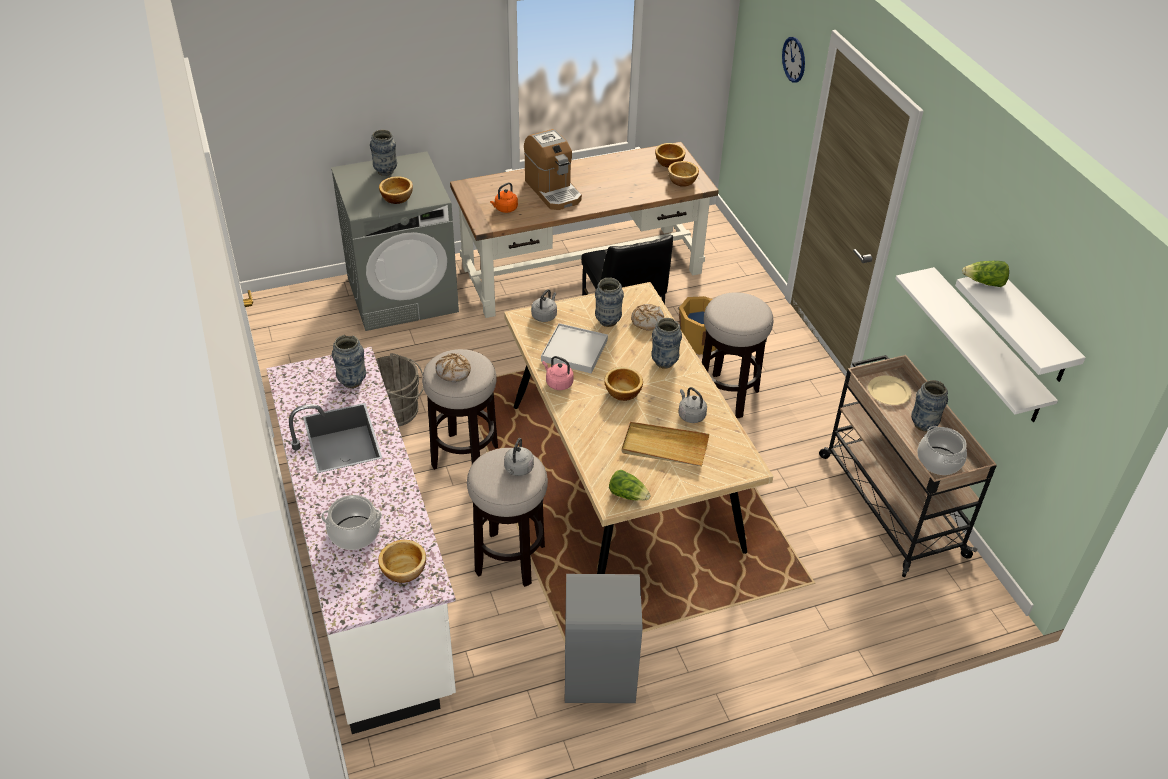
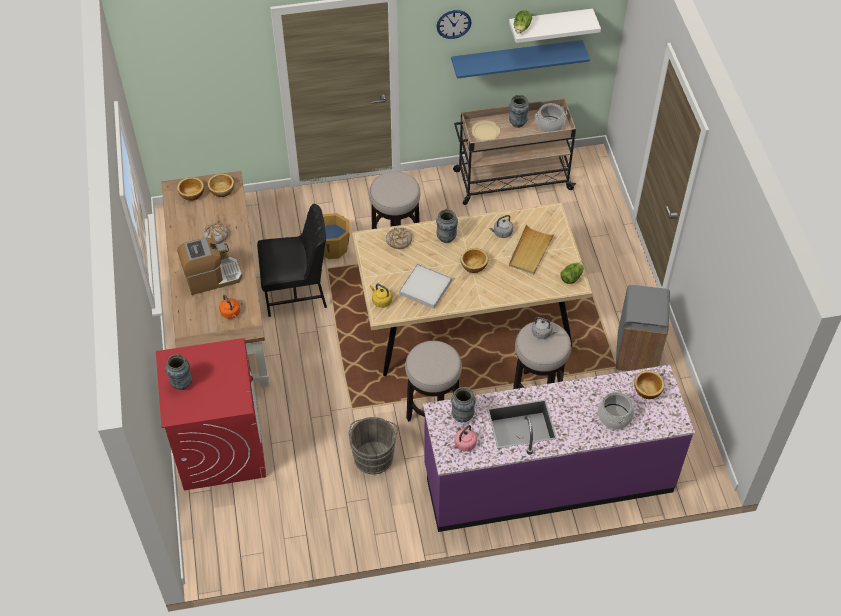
camera: 80 degrees left, 10 degrees up
(370, 580) = (547, 479): white counter -> purple counter
(397, 197) = (226, 376): bowl -> none
(403, 294) = (221, 446): grey washing machine -> red washing machine
(453, 372) = (436, 363): bread -> bread (216, 236)
(545, 315) = (381, 301): grey kettle -> yellow kettle
(558, 383) = (459, 301): pink kettle -> pink kettle (464, 444)
(608, 321) = (395, 263): vase -> none
(794, 59) = (226, 52): wall clock -> wall clock (453, 24)
(986, 346) = (516, 58): white shelf -> blue shelf

